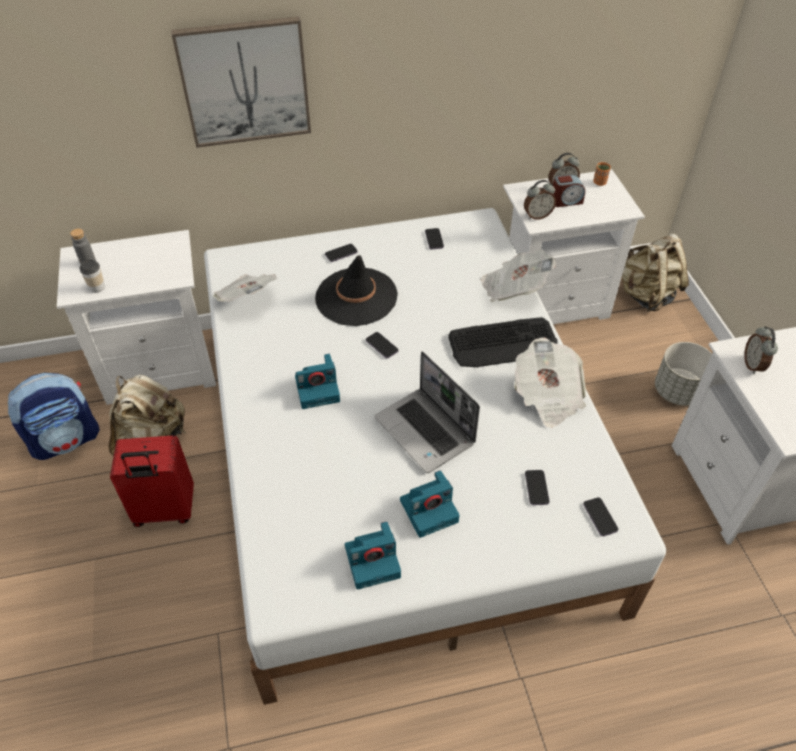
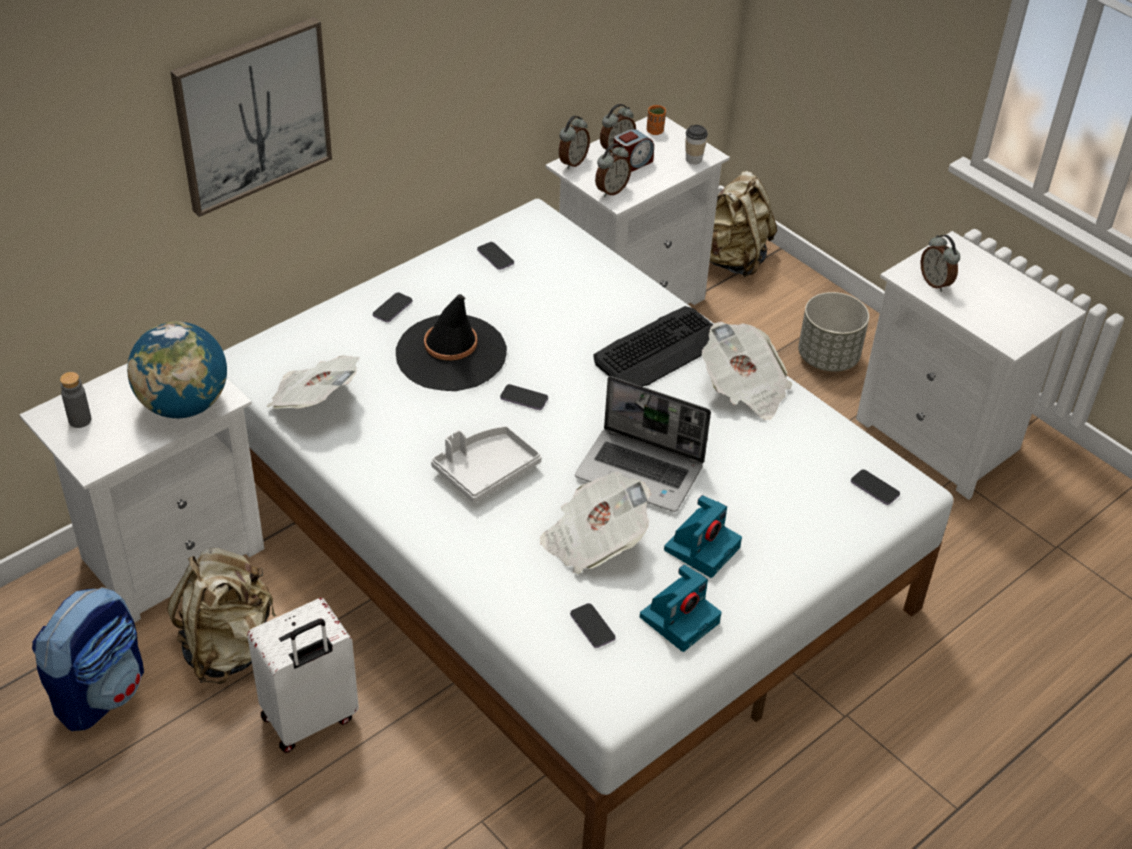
camera: 30 degrees left, 5 degrees down
(97, 288) = (121, 445): cup -> cup (693, 159)
(153, 274) = (184, 405): none -> globe
(165, 511) = (310, 720): red suitcase -> white suitcase
(318, 389) = (485, 471): camera -> grey tray
(514, 289) = (629, 285): newspaper -> newspaper (593, 541)
(523, 188) = (572, 162): none -> alarm clock
(536, 488) = (795, 484): phone -> phone (592, 627)

